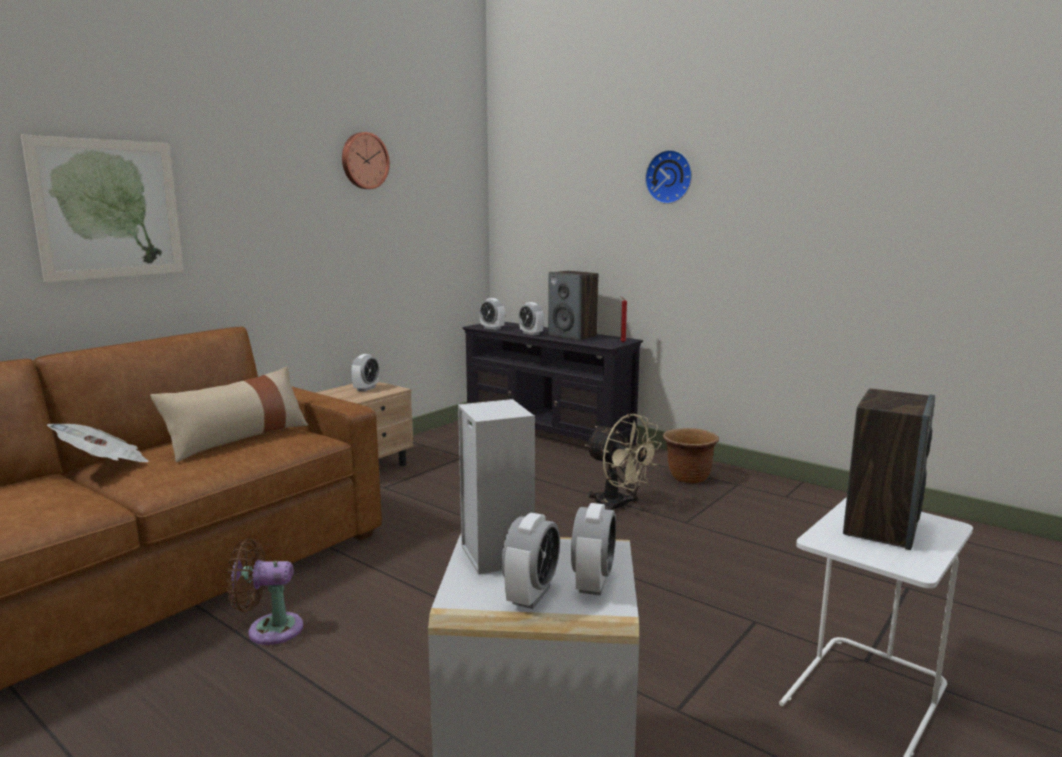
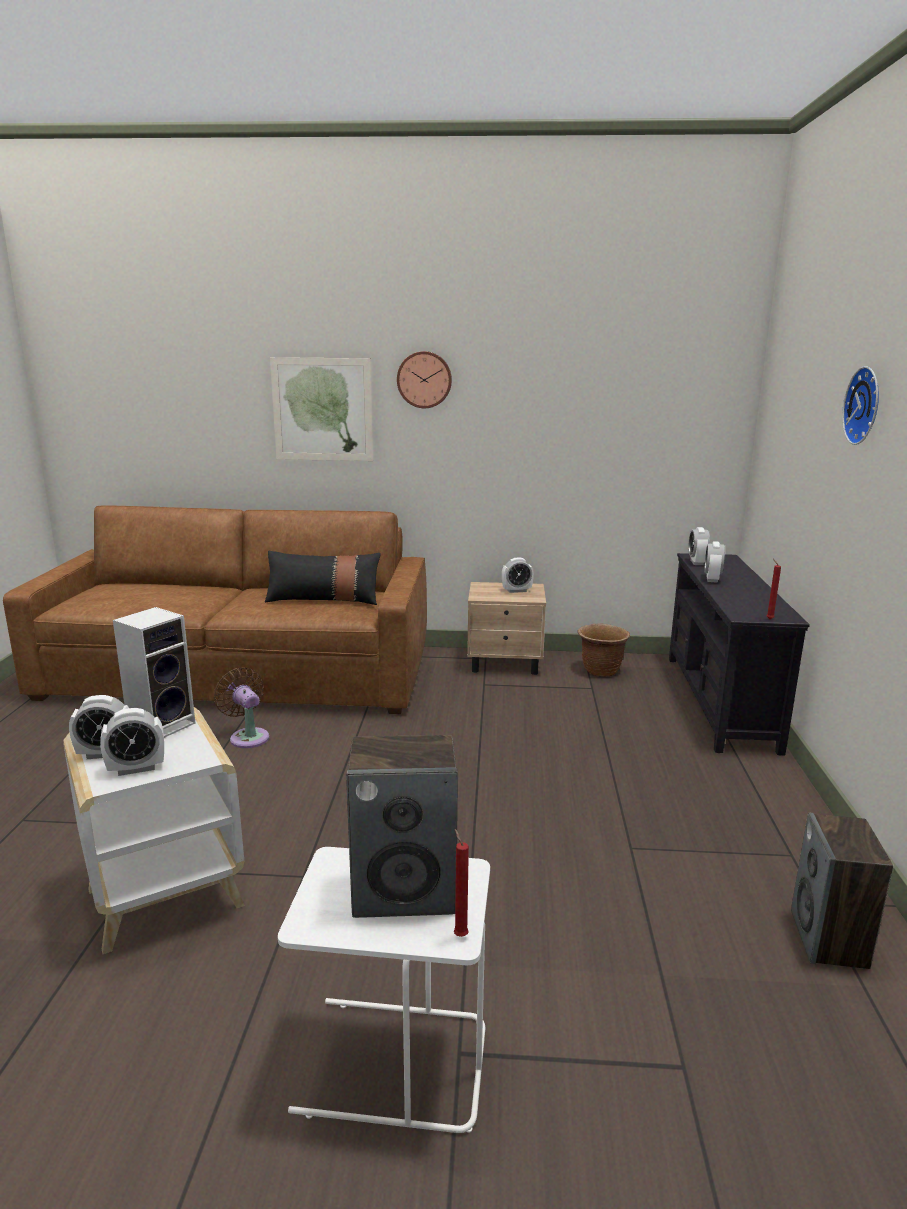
camera: 55 degrees right, 5 degrees up
(104, 464) = (246, 590): newspaper -> none
(238, 439) = (323, 599): beige pillow -> black pillow
(364, 161) = (568, 366): wall clock -> wall clock (424, 379)
(573, 336) = (745, 595): speaker -> speaker (829, 939)
(618, 507) = (607, 797): beige fan -> none
(688, 478) = (751, 816): brown planter -> brown planter (600, 671)
(943, 523) = (459, 934): none -> red candle

